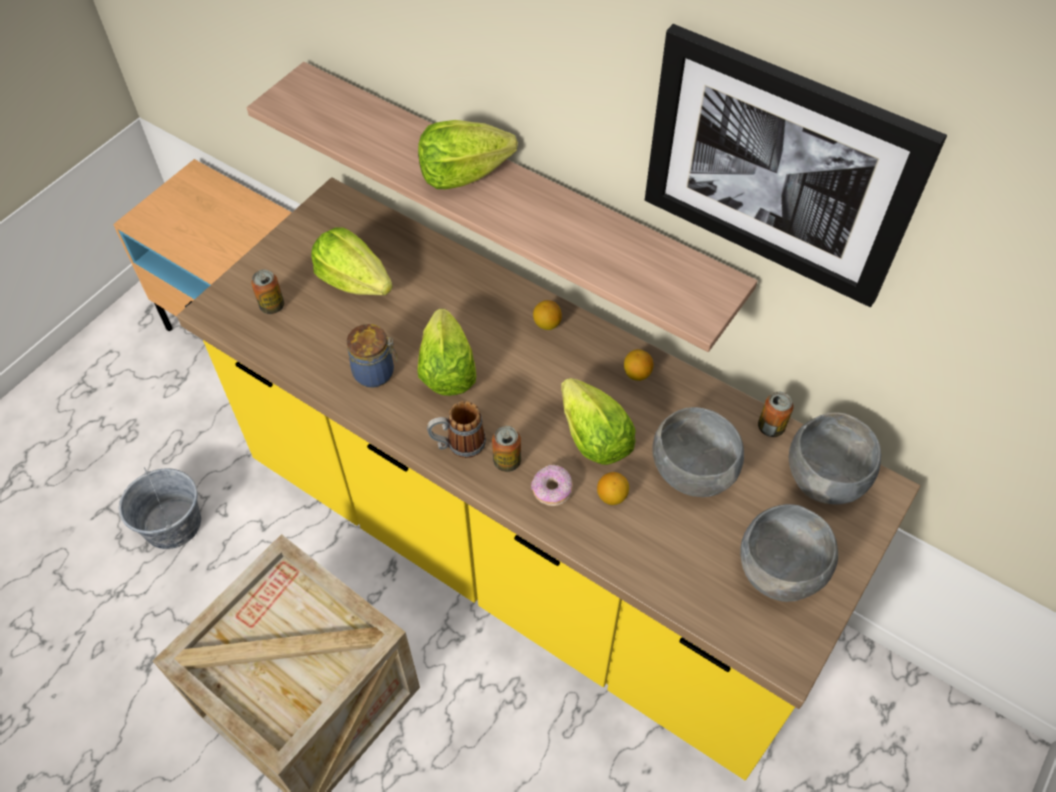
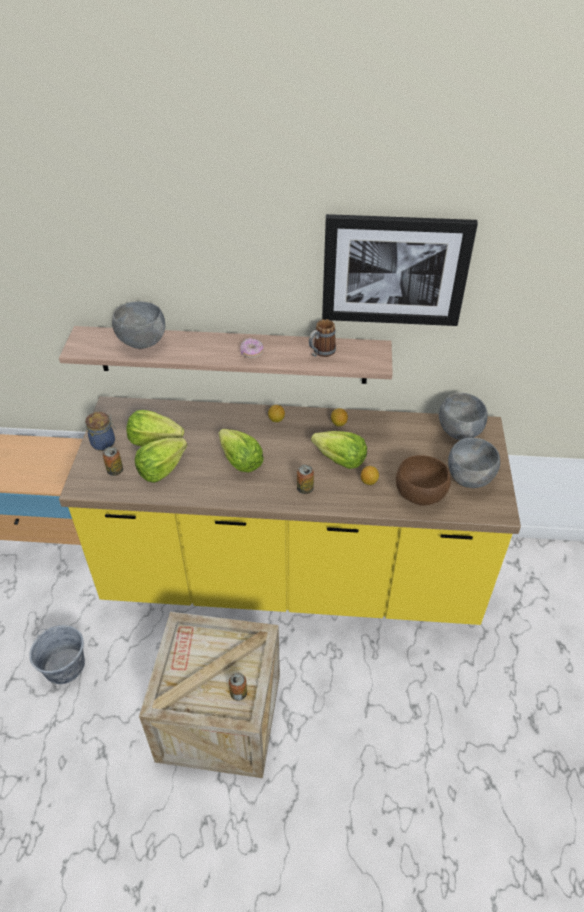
camera: 30 degrees left, 10 degrees down
(376, 373) = (202, 478): jar -> jar (104, 442)
(458, 445) = (273, 492): mug -> mug (320, 353)
(463, 174) = (210, 346): lettuce -> lettuce (161, 469)
(551, 490) = (337, 492): donut -> donut (251, 353)
(674, 562) = (420, 496): none -> brown bowl
(692, 474) = (399, 455): grey bowl -> grey bowl (142, 343)
(771, 427) = (419, 420): can -> can (238, 693)

